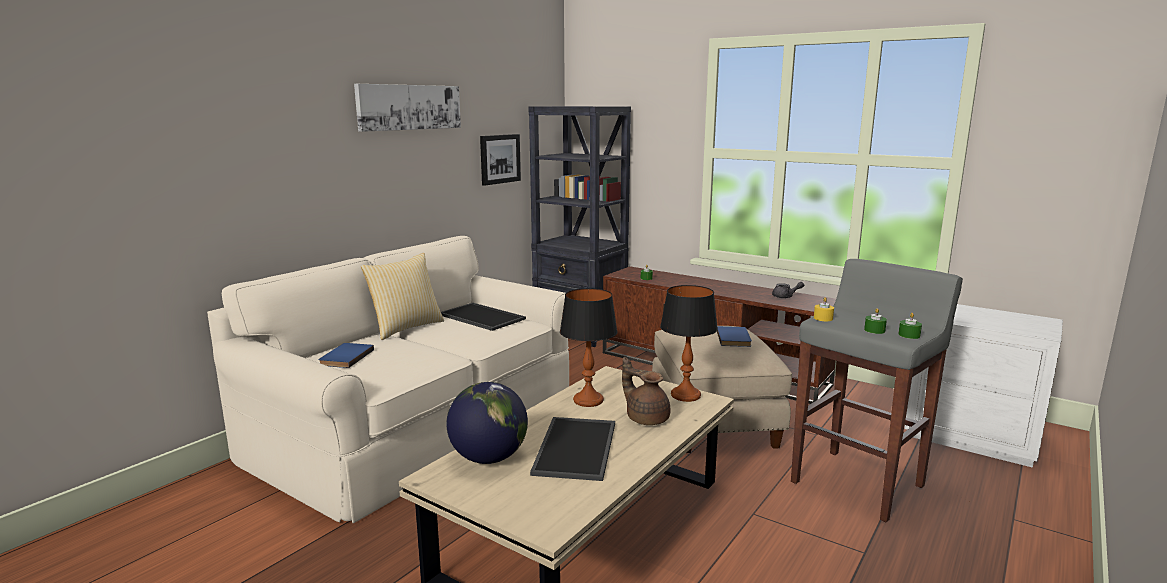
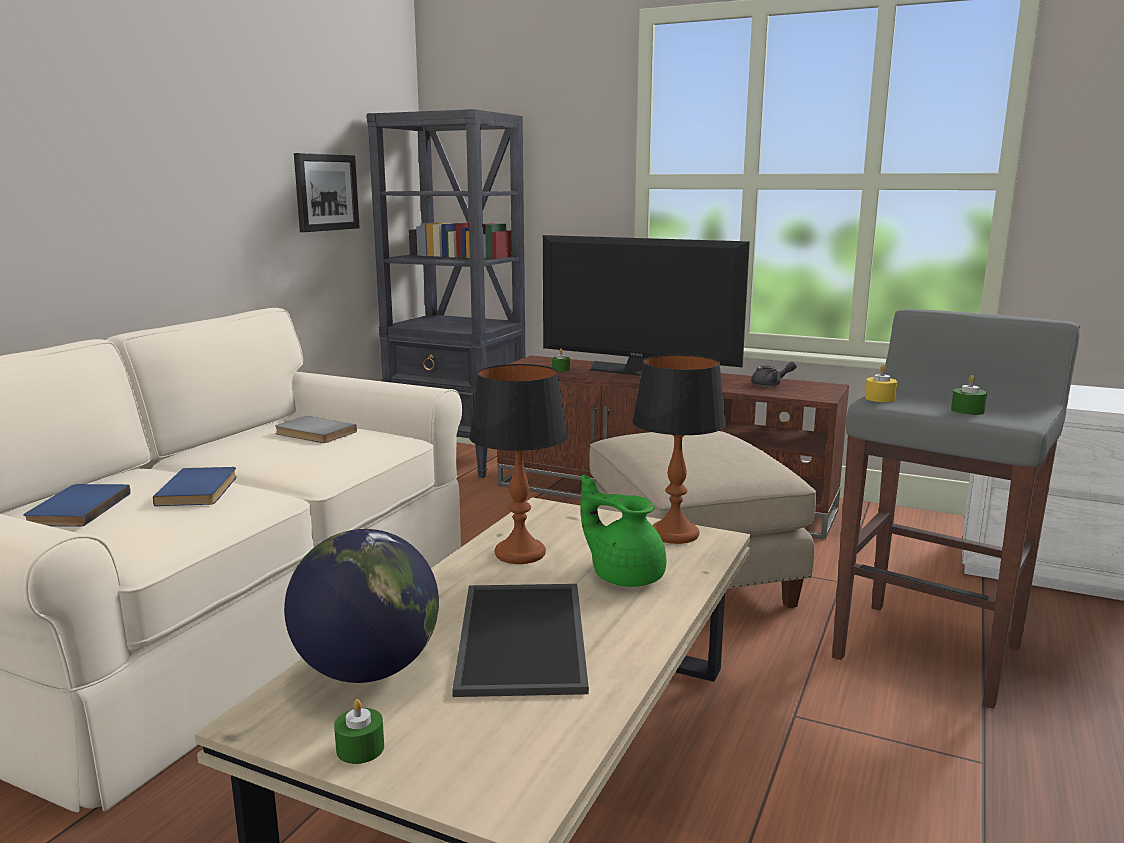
camera: 10 degrees left, 0 degrees up
(405, 328) = (186, 456): pillow -> none
(409, 107) = (174, 93): picture -> none
(480, 317) = (313, 433): tray -> grey book
(646, 418) = (625, 575): brown teapot -> green teapot
(698, 282) = (638, 371): none -> television
(735, 338) = (720, 445): blue book -> blue book (201, 490)
(909, 335) = (1022, 415): green candle -> green candle (360, 748)

